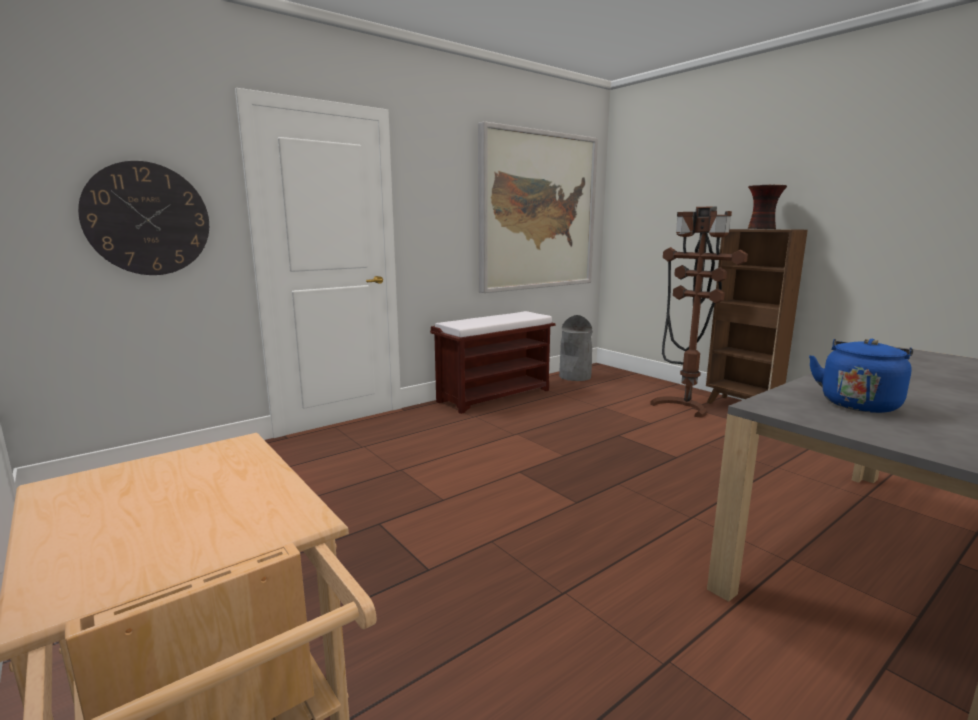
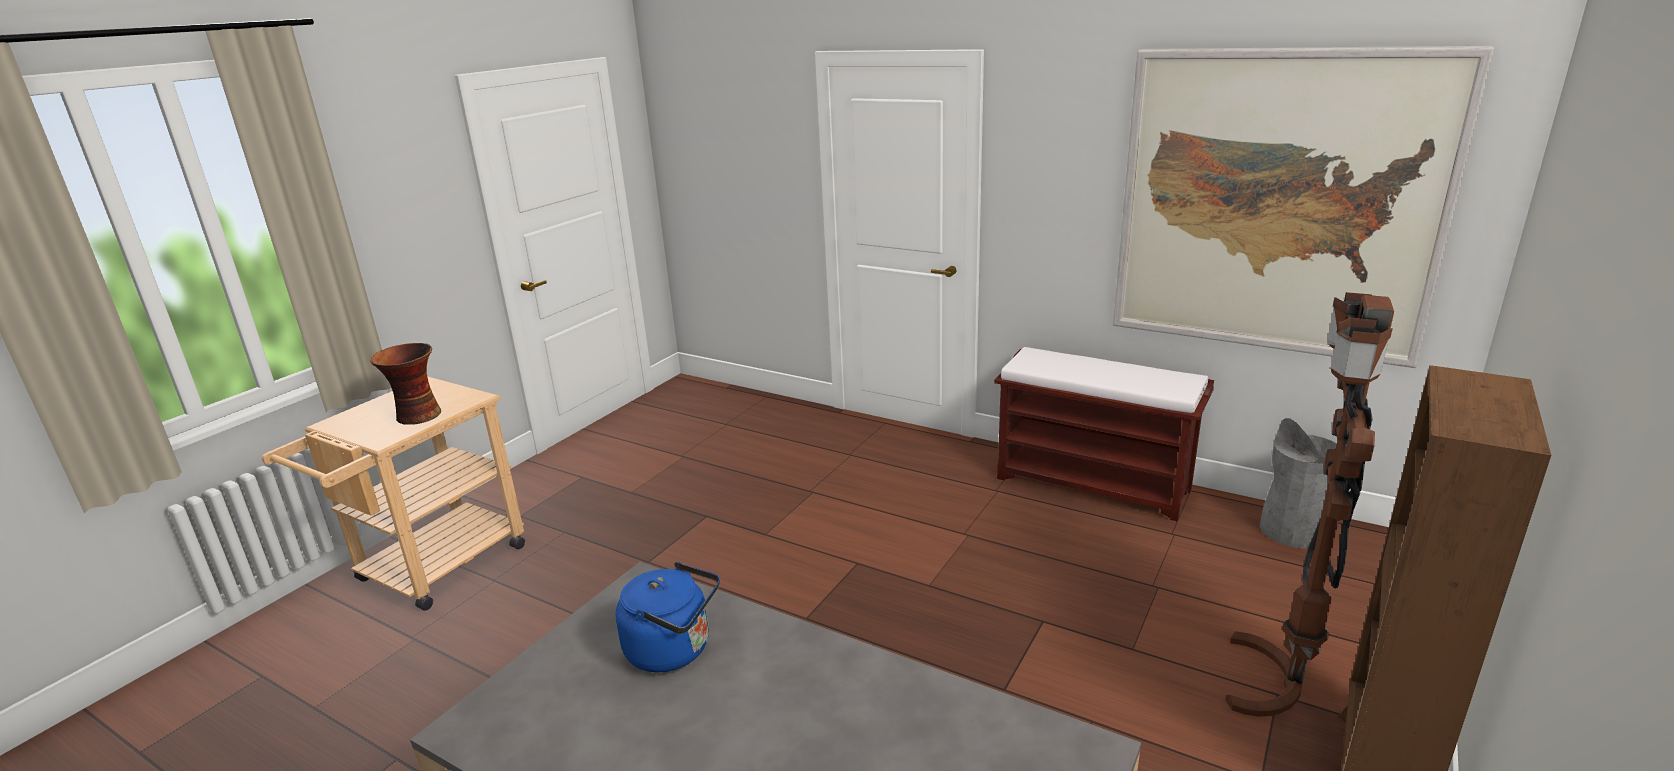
camera: 70 degrees right, 10 degrees up
(147, 219) = (748, 180): wall clock -> none
(762, 229) = (1476, 403): vase -> vase (417, 416)

